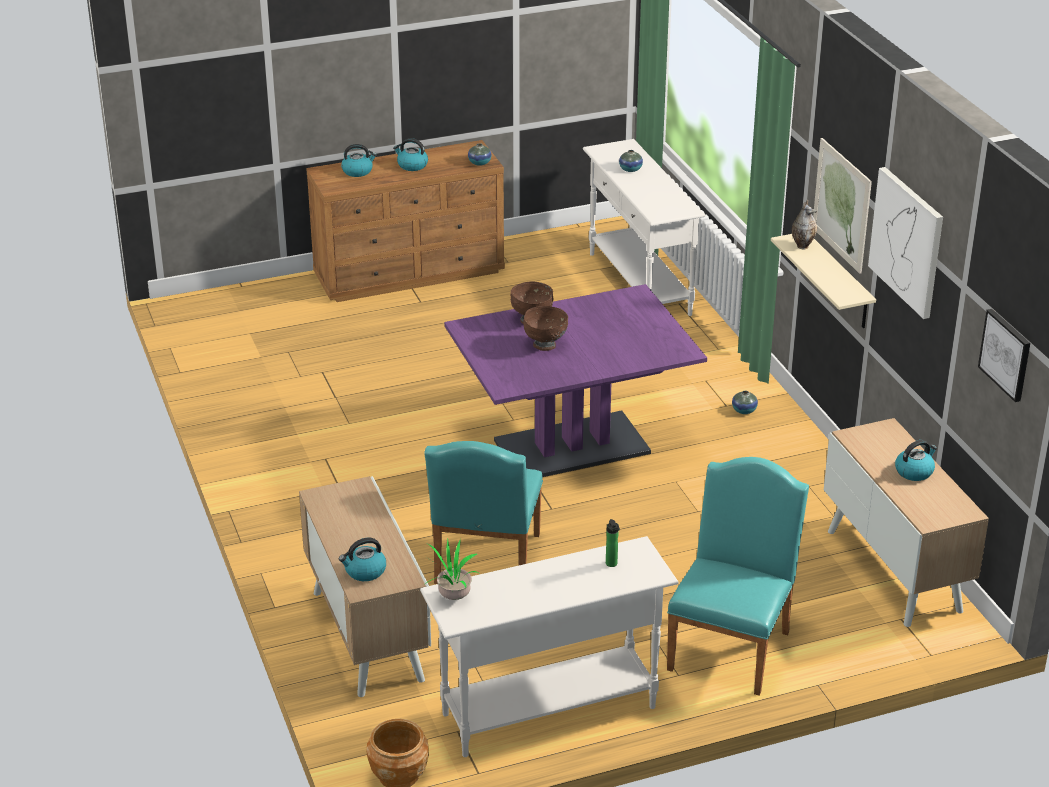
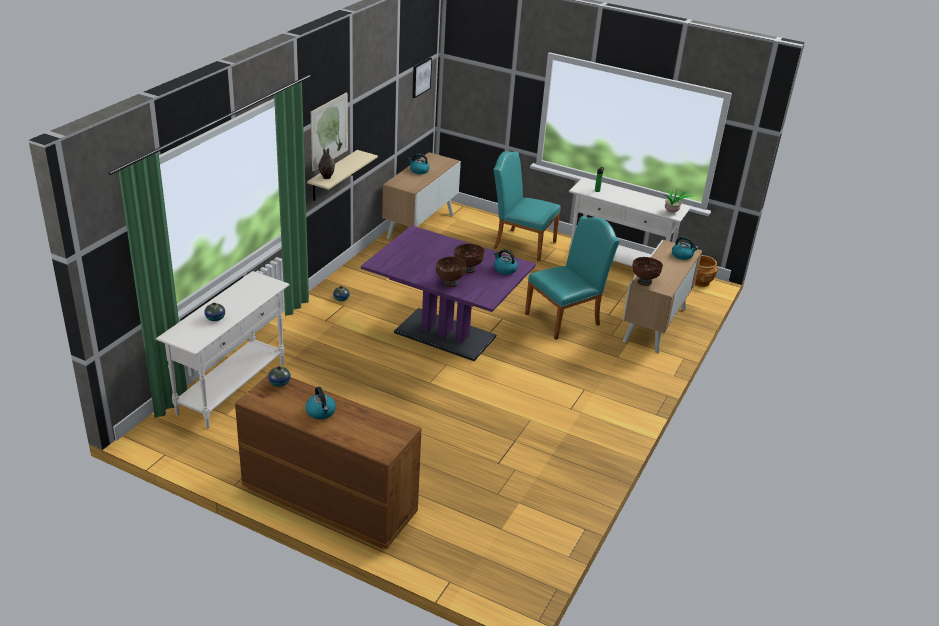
camera: 135 degrees left, 0 degrees up
(357, 490) = (644, 282): none -> brown bowl
(358, 171) = (362, 433): kettle -> kettle (504, 269)
(732, 645) = (520, 243): turquoise chair -> turquoise chair turned 45 degrees clockwise
(907, 241) = (370, 95): picture -> none

